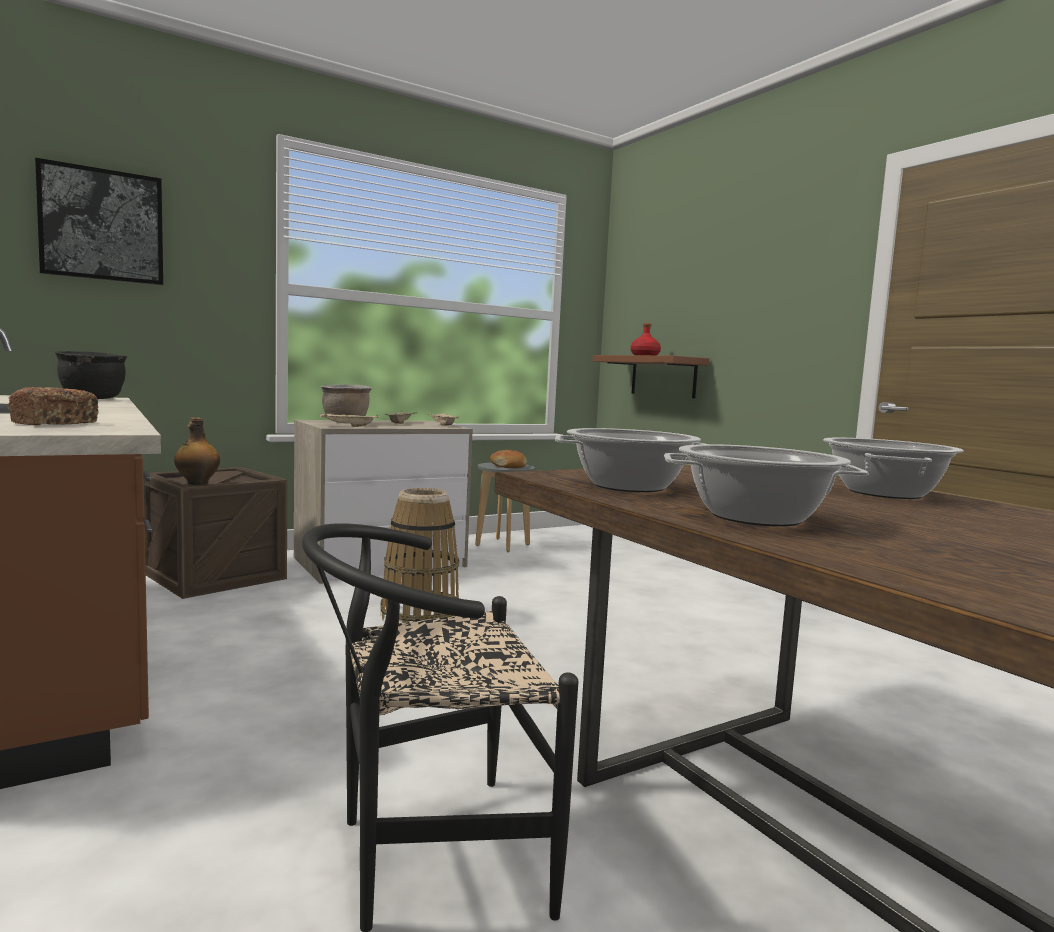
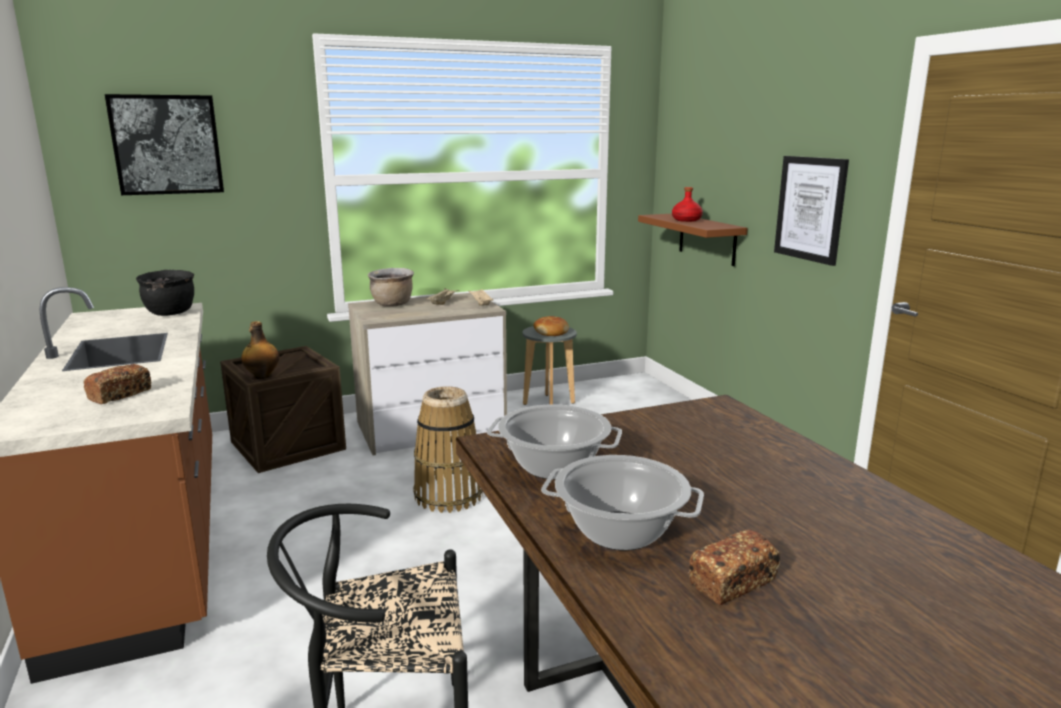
camera: 10 degrees right, 10 degrees up
(349, 426) = (390, 317): beige tray -> none
(780, 329) = (810, 209): none -> picture
(884, 493) = (792, 469): cooking pot -> none
(927, 543) = (732, 582): none -> bread

